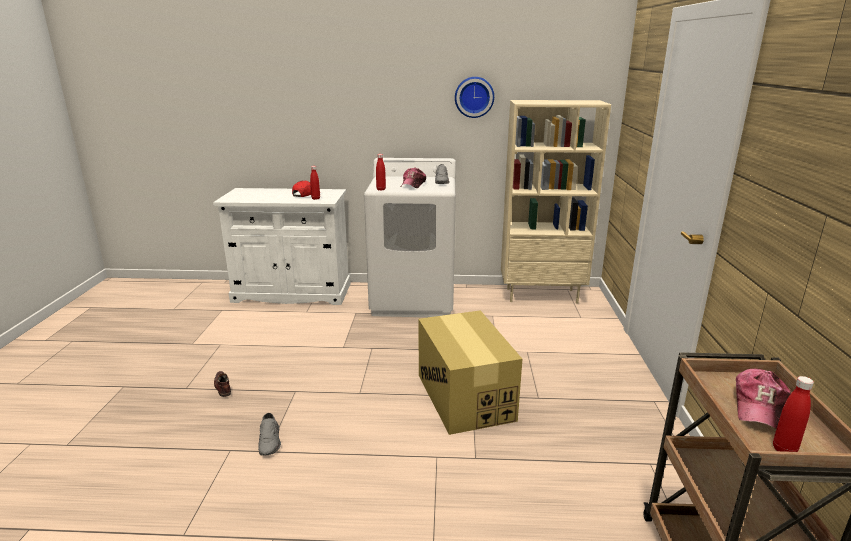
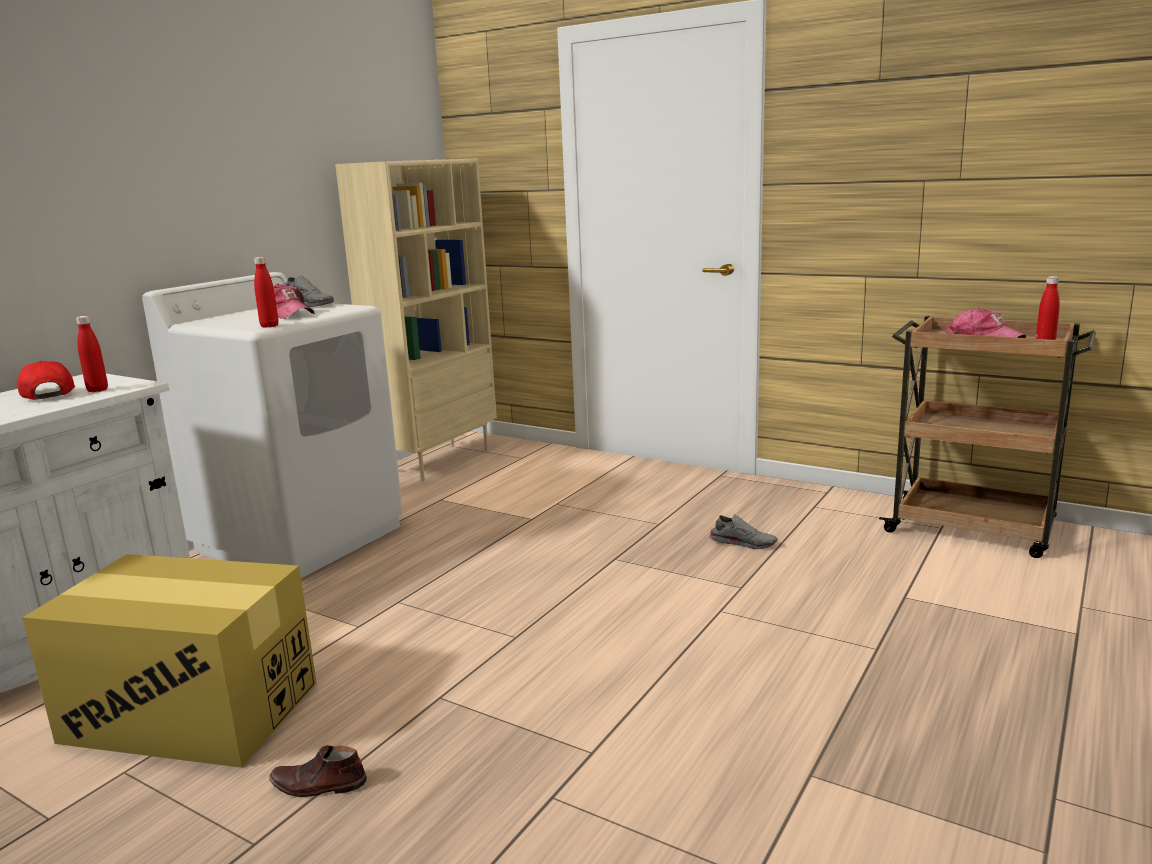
camera: 60 degrees left, 5 degrees down
(270, 441) = (567, 745): grey shoe -> grey shoe (743, 543)
(465, 397) = (612, 563): cardboard box -> cardboard box (192, 712)
(474, 97) = (281, 162): wall clock -> none

